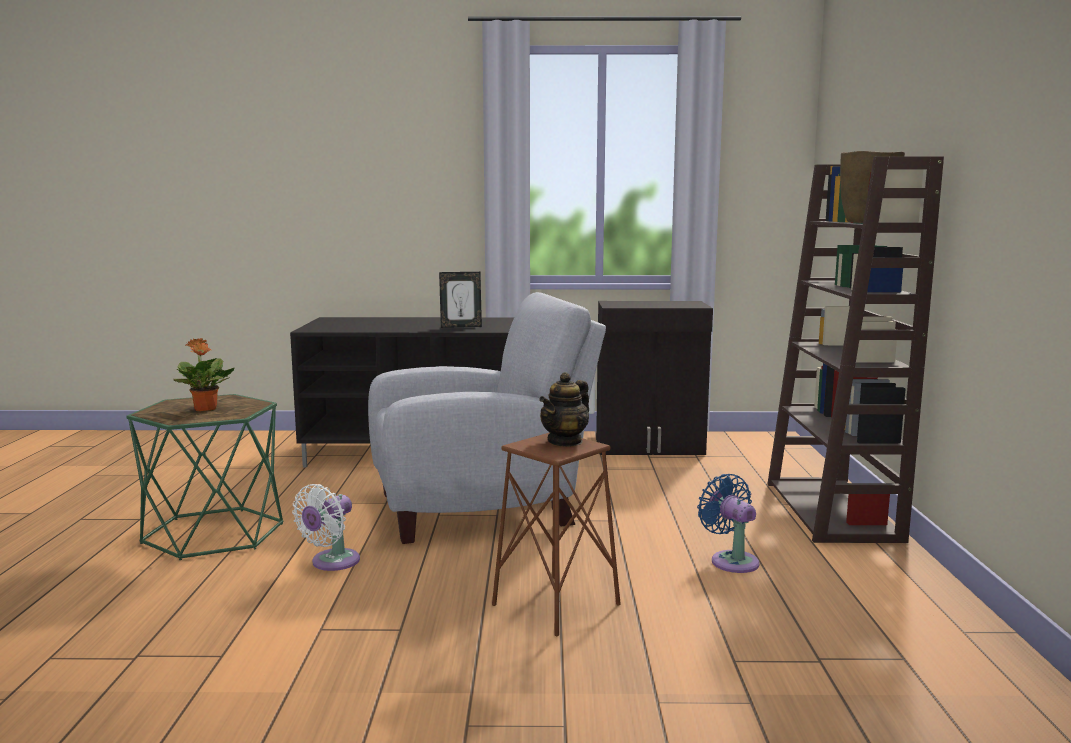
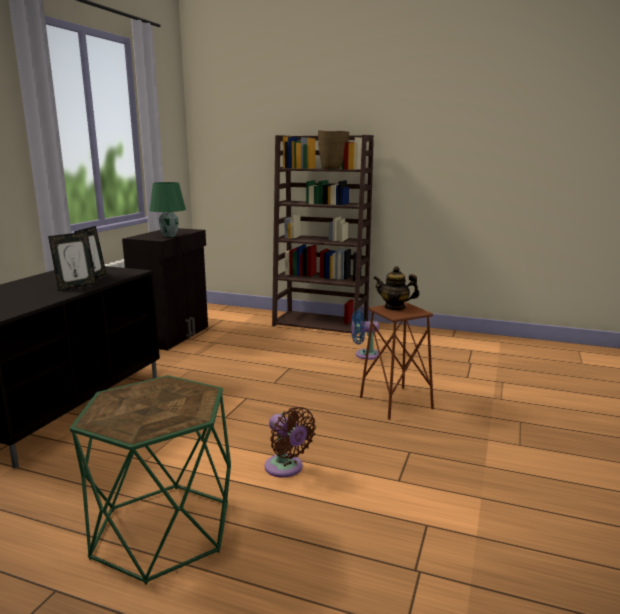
camera: 70 degrees left, 5 degrees up
(205, 409) = (159, 404): potted plant -> none
(332, 563) = (286, 468): white fan -> brown fan
(423, 328) = (76, 286): none -> picture frame
(482, 508) = (229, 401): grey armchair -> none
(565, 441) = (394, 307): teapot -> teapot turned 135 degrees clockwise
(640, 306) = (170, 236): none -> green table lamp

